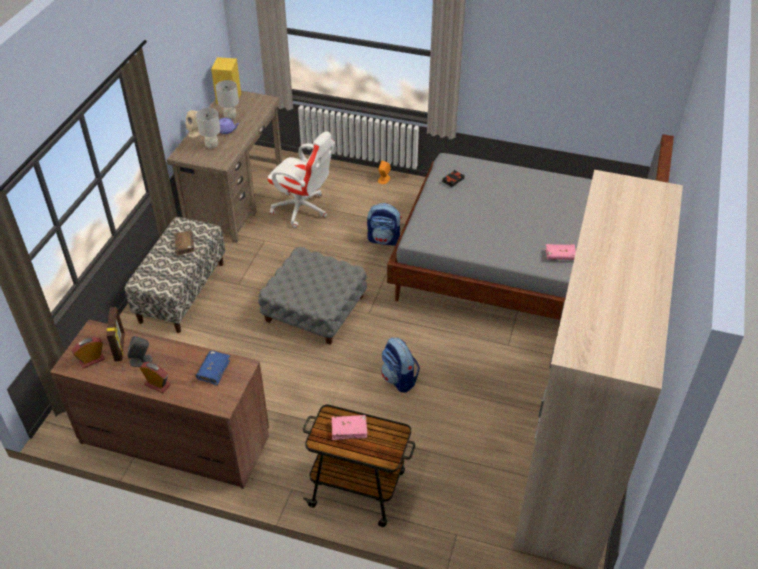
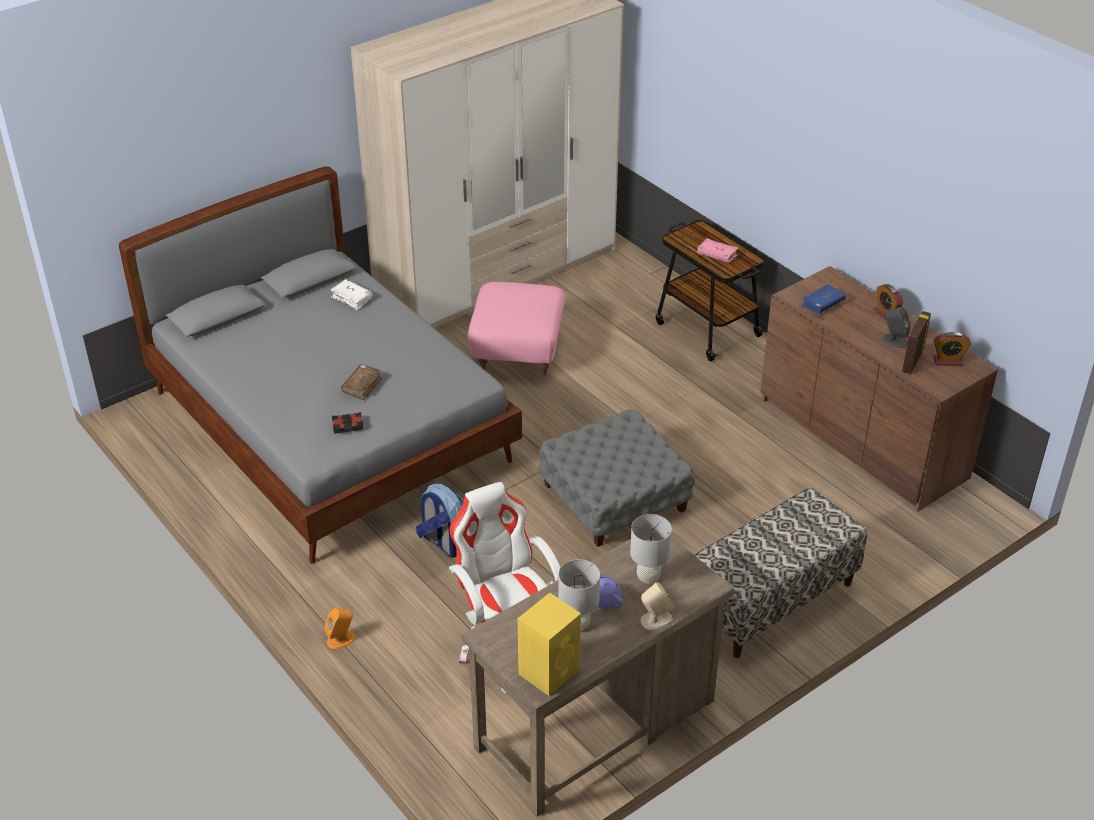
camera: 145 degrees left, 5 degrees down
(184, 246) = (757, 549): brown book -> brown book (362, 386)
(399, 379) = (587, 389): backpack -> none
(474, 384) = (518, 353): none -> pink ottoman
(560, 255) = (352, 298): pink book -> white book

